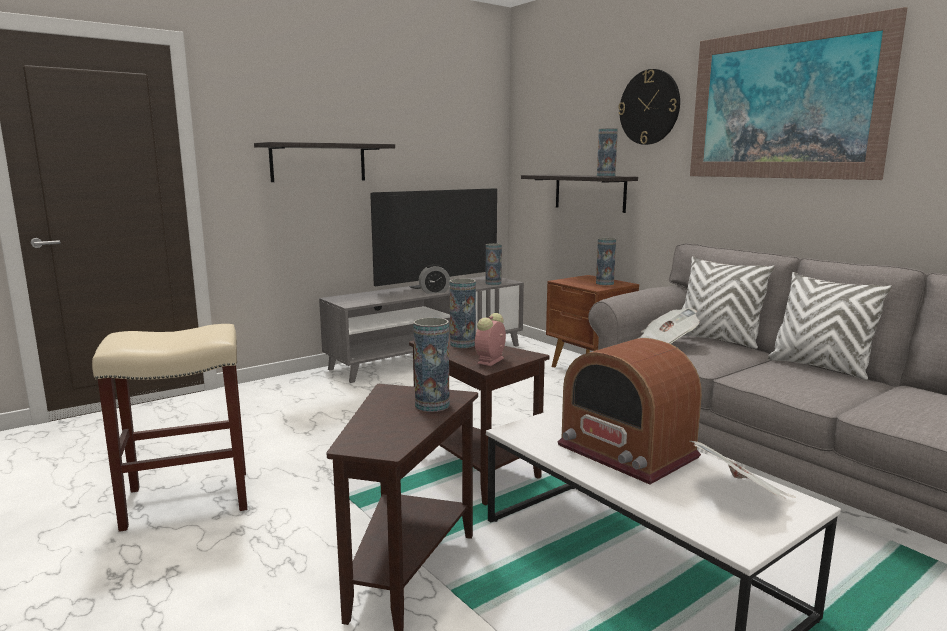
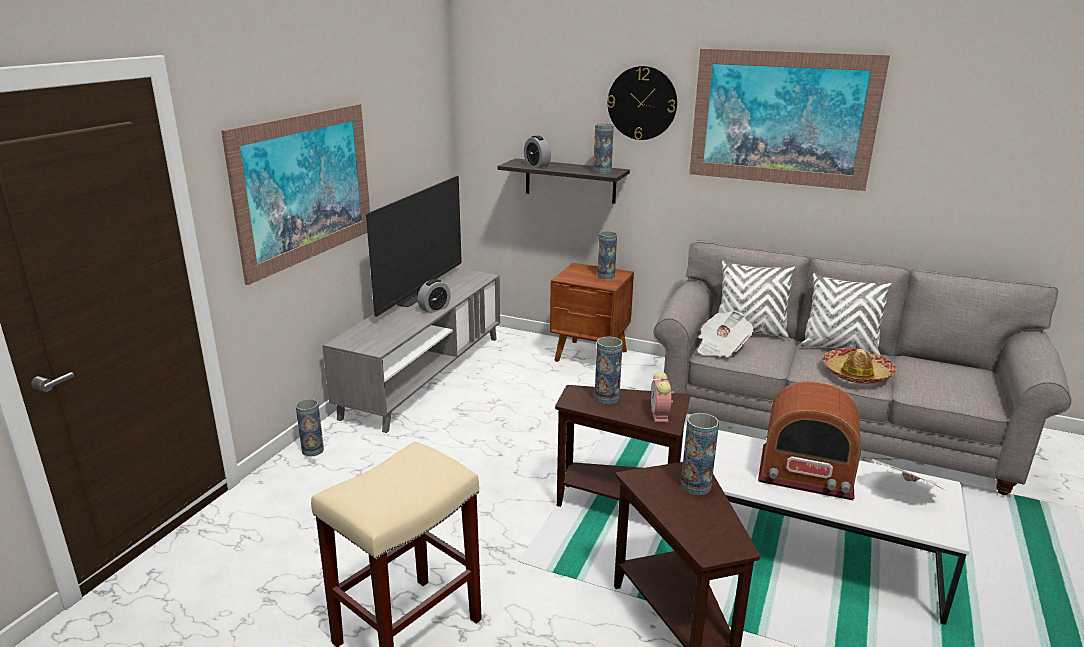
camera: 30 degrees left, 10 degrees up
(318, 162) = (305, 187): shelf -> picture
(493, 283) = (473, 282): vase -> vase (313, 450)
(555, 175) = (537, 165): none -> alarm clock
(809, 387) = (857, 374): none -> hat

